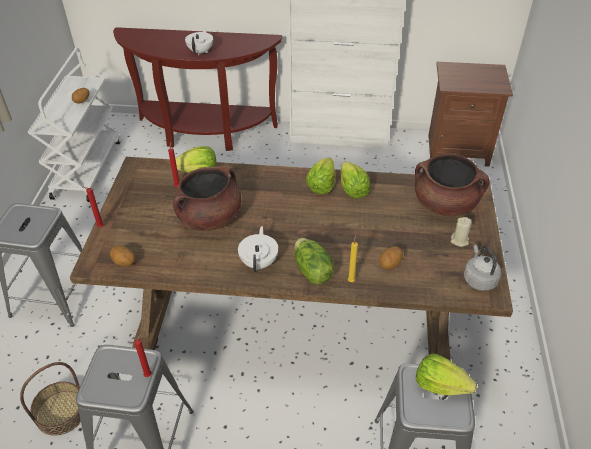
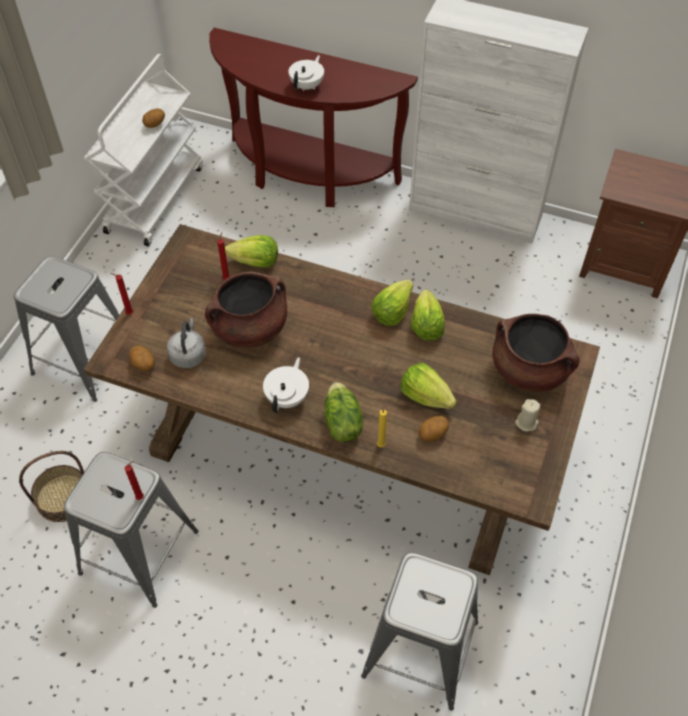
camera: 15 degrees right, 10 degrees up
(440, 385) = (441, 587): lettuce -> lettuce (425, 396)
(479, 279) = (528, 477): grey kettle -> grey kettle (188, 354)

